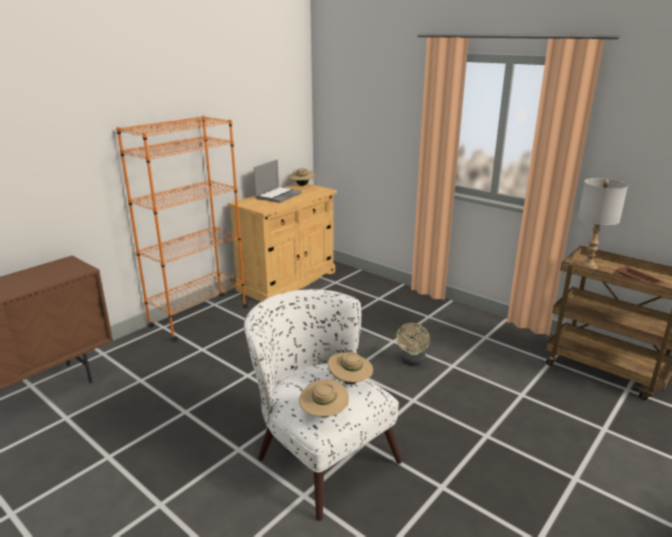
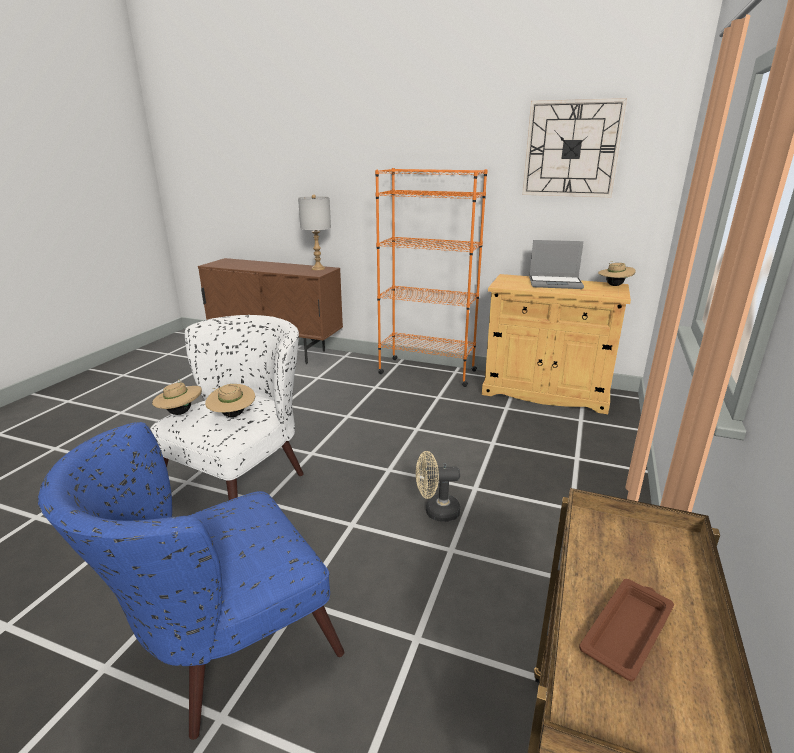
camera: 70 degrees right, 0 degrees up
(254, 91) = (571, 149): none -> wall clock
(522, 477) = (220, 646): none -> blue armchair
(588, 266) = (625, 543): grey table lamp -> grey table lamp (317, 268)

